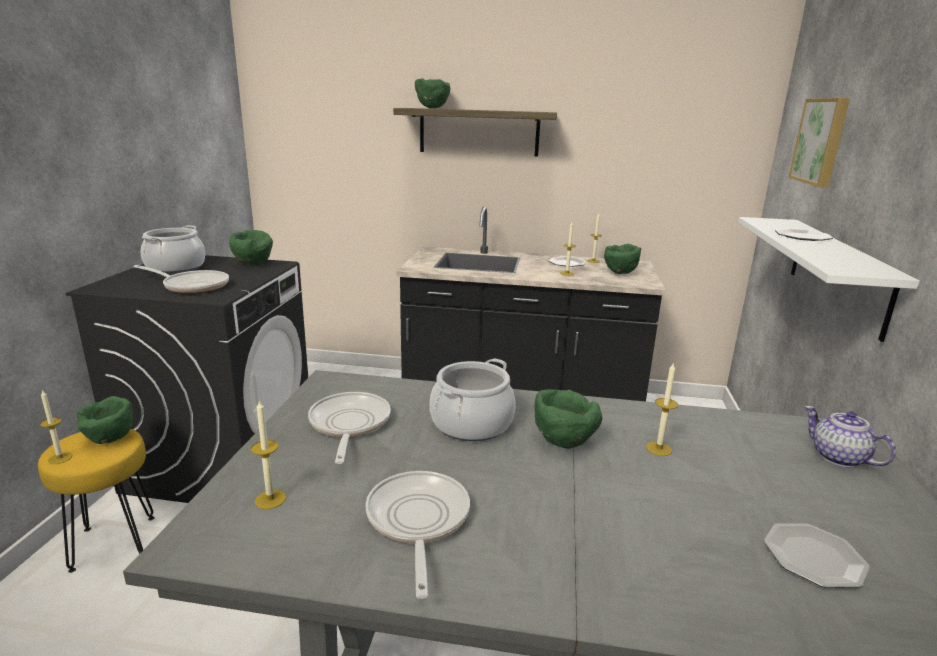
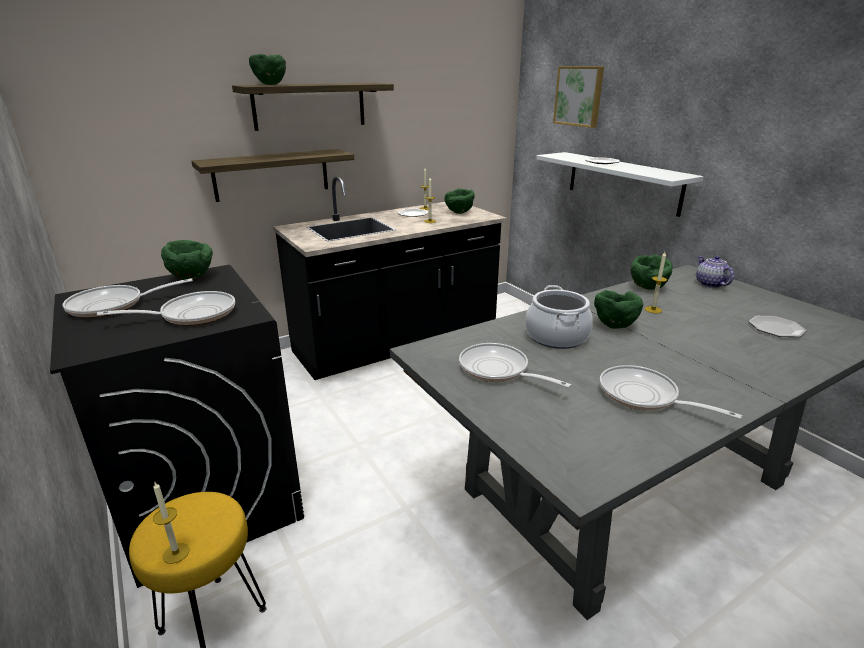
camera: 40 degrees left, 5 degrees up
(110, 439) = (197, 510): green bowl -> green bowl (648, 288)
(176, 268) = (113, 306): cooking pot -> frying pan
(270, 499) = (558, 431): candle -> none
(431, 196) = (271, 174): none -> shelf
(838, 457) = (709, 284): teapot -> teapot turned 60 degrees clockwise

